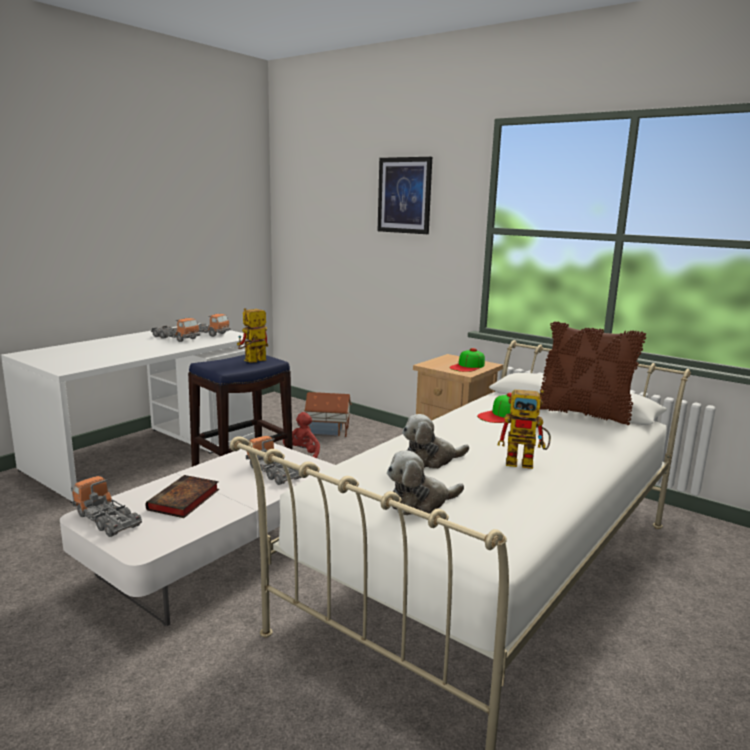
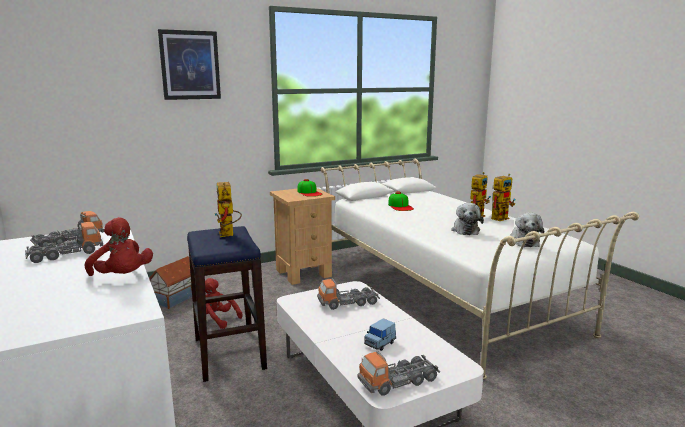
camera: 65 degrees left, 0 degrees up
(132, 356) = (122, 277): none -> red plush toy
(183, 501) = (380, 343): book -> blue toy car
(540, 480) = (501, 217): none -> toy robot
(583, 413) = (407, 194): brown pillow -> none

